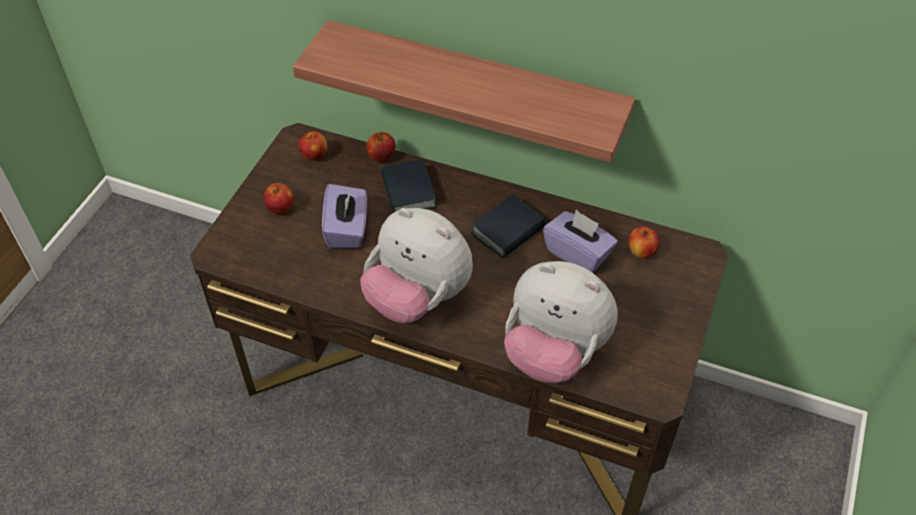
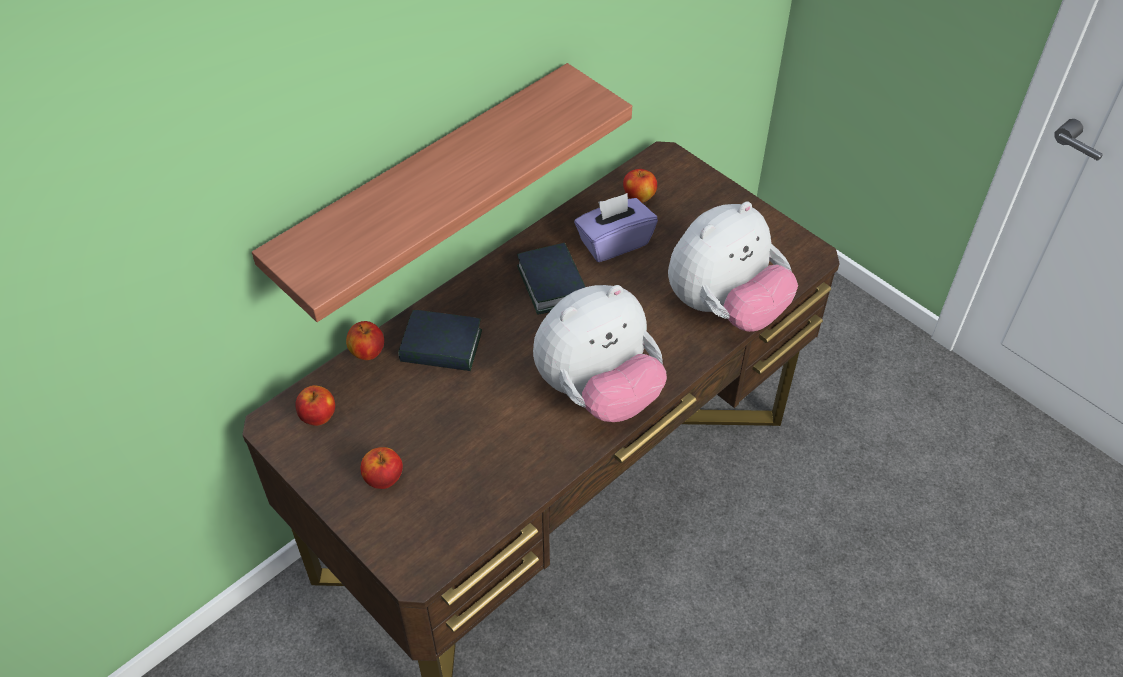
camera: 65 degrees left, 0 degrees up
(347, 230) = (461, 422): purple tissue box -> none

